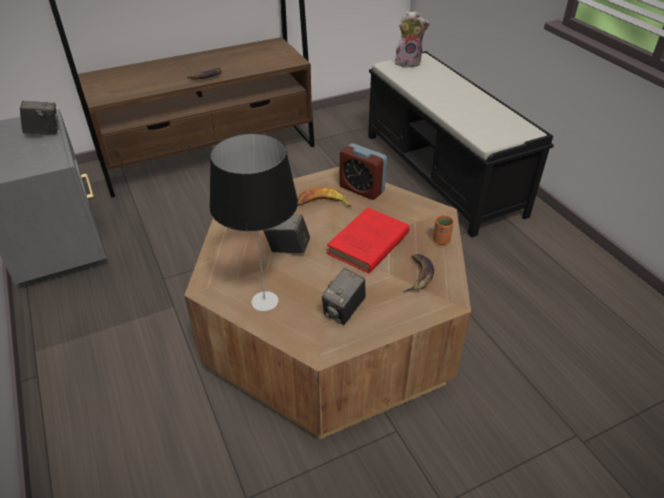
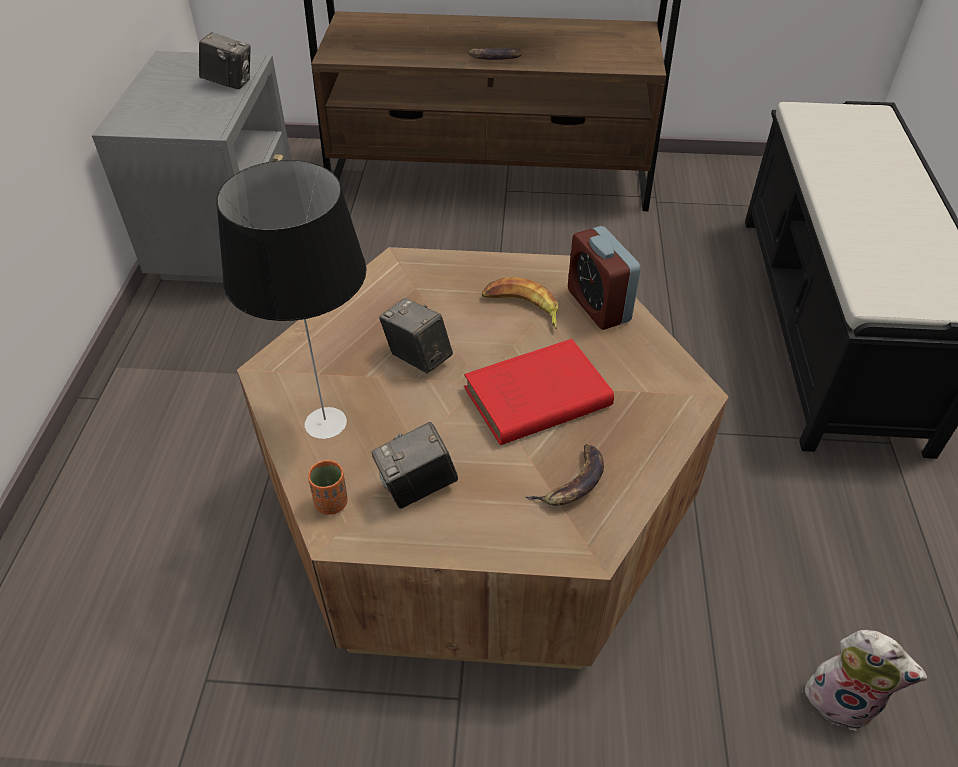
camera: 30 degrees right, 5 degrees up
(408, 62) = (843, 115): plush toy -> plush toy (842, 699)
(441, 240) = (657, 439): orange cup -> orange cup (331, 503)

